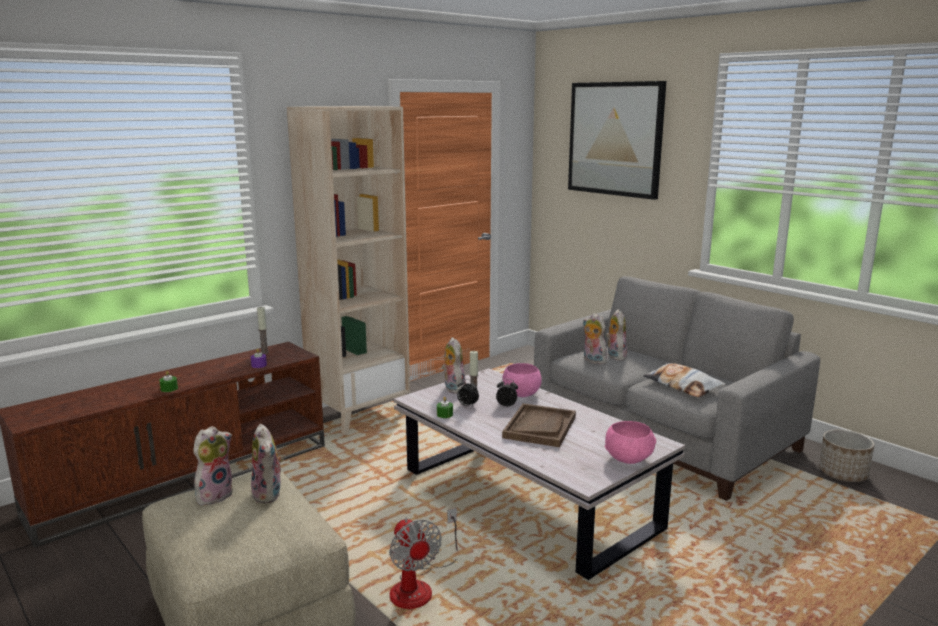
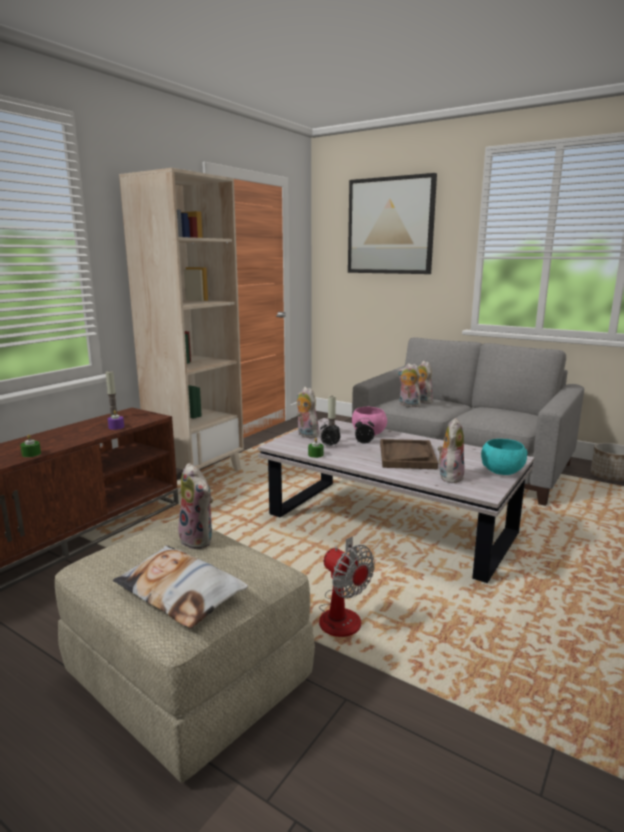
camera: 15 degrees left, 0 degrees up
(214, 495) = (138, 548): plush toy -> plush toy (449, 476)
(629, 459) = (502, 471): pink bowl -> turquoise bowl
(682, 385) = (493, 416): pillow -> pillow (180, 592)

